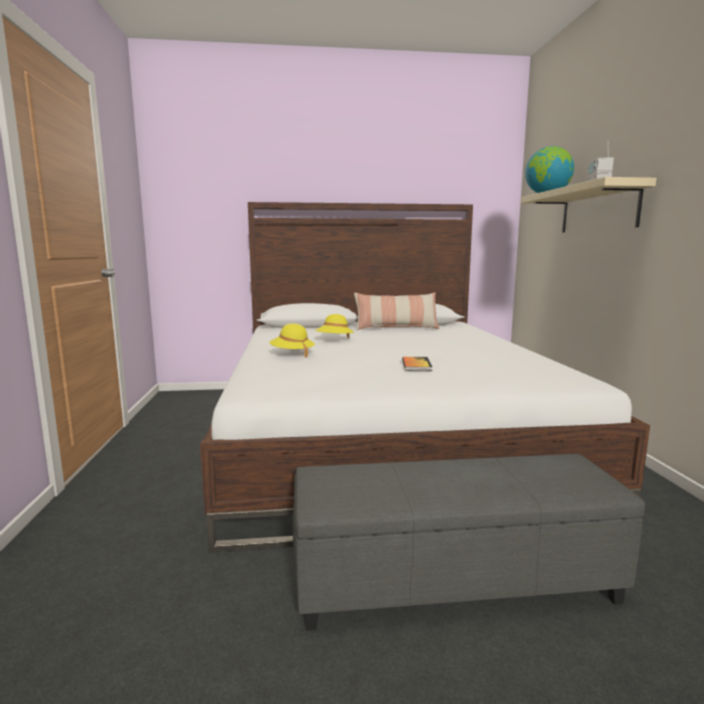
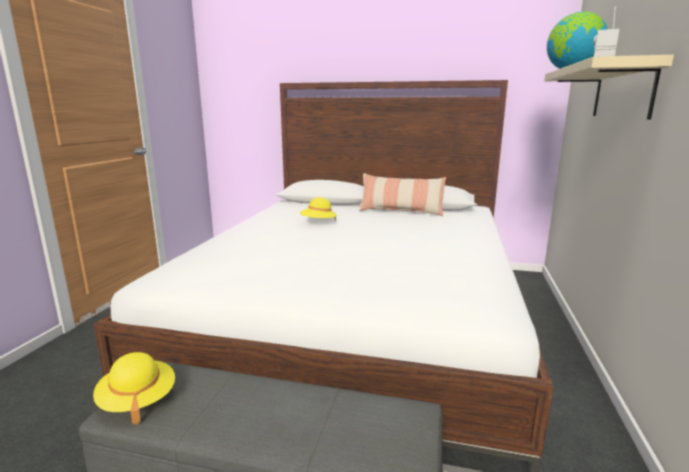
camera: 20 degrees right, 5 degrees up
(292, 354) = (255, 237): yellow hat -> yellow hat (137, 400)
(416, 365) = (344, 265): book -> none

